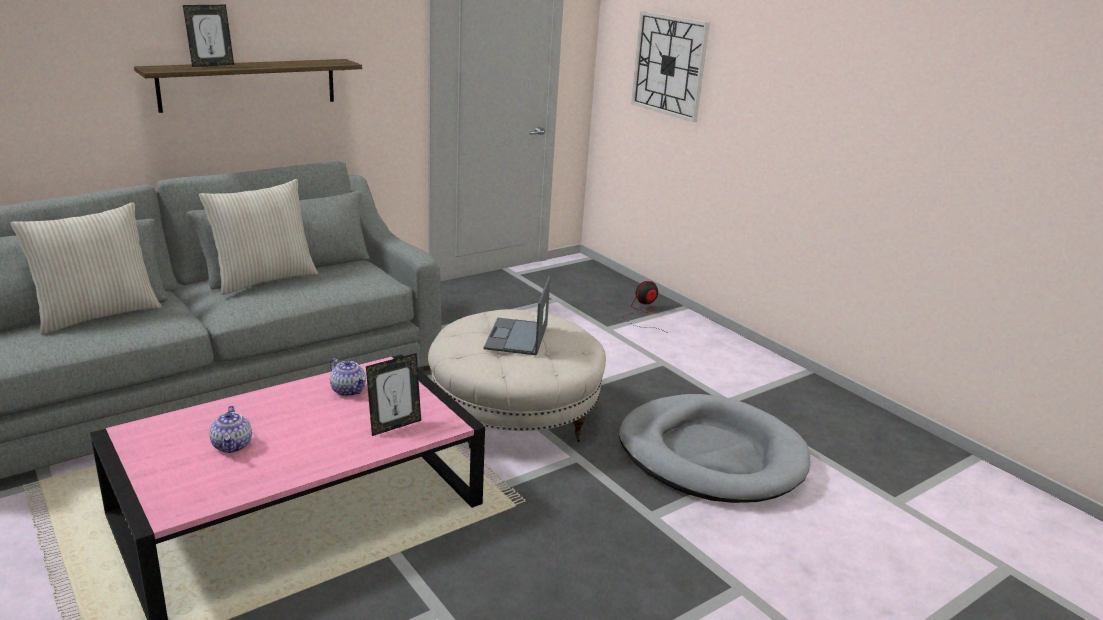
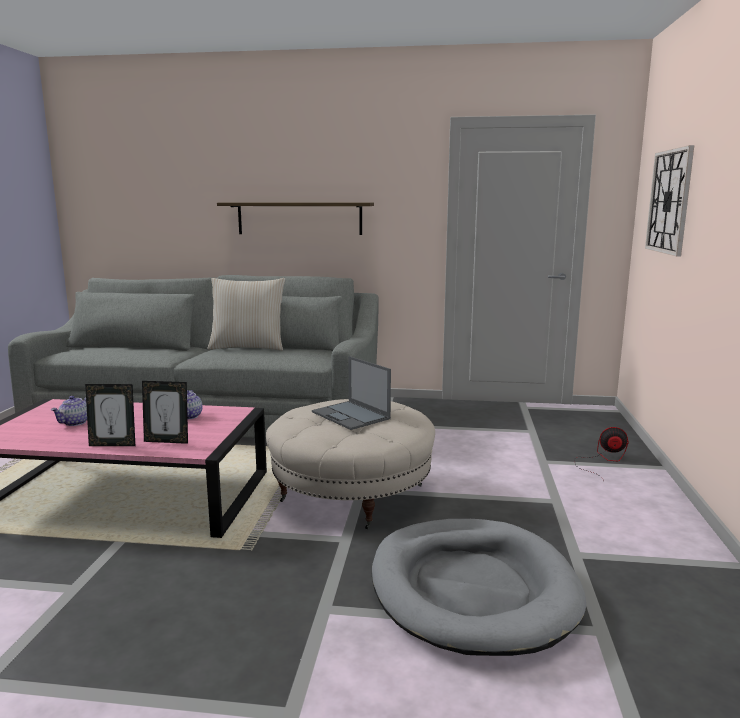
camera: 45 degrees right, 10 degrees down
(97, 314) = (139, 347): beige pillow -> none
(212, 65) = (270, 202): picture frame -> picture frame (113, 444)
(516, 337) = (351, 415): laptop -> laptop turned 90 degrees counterclockwise

